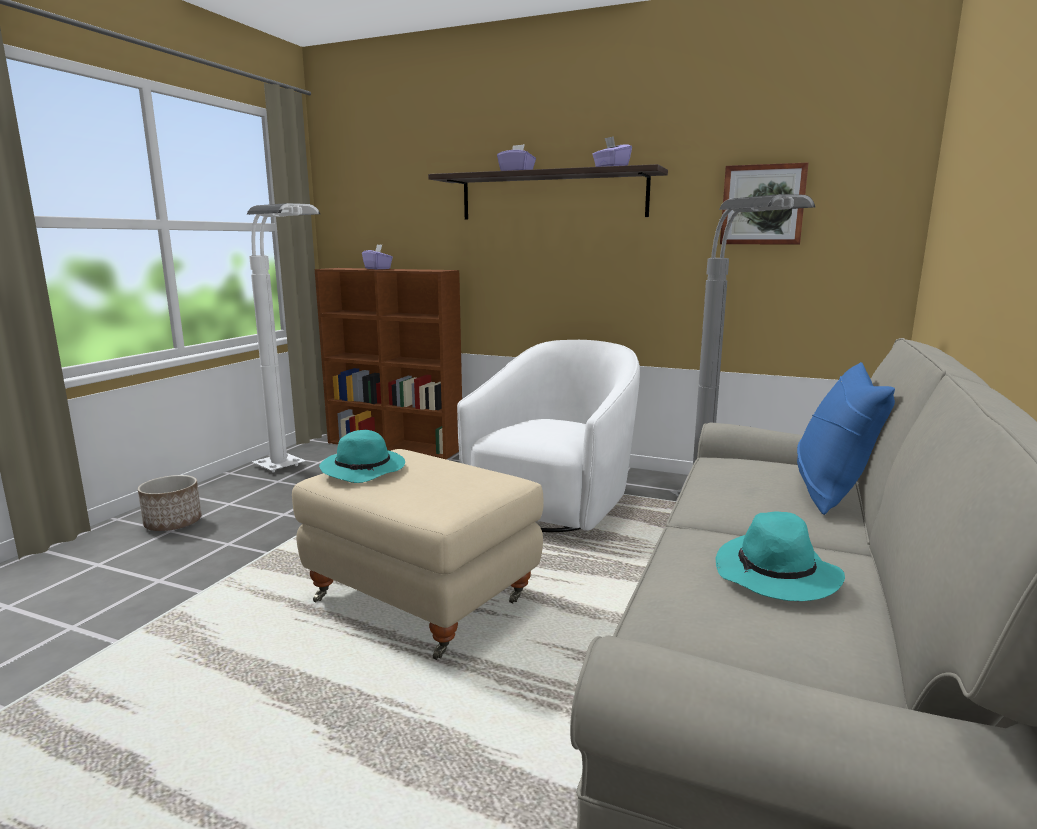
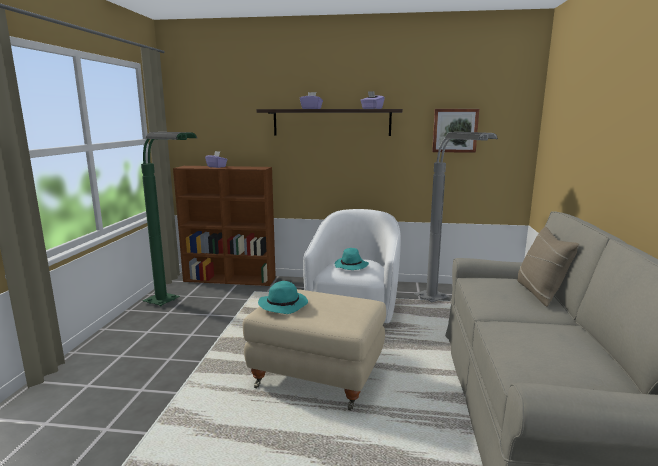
camera: 15 degrees left, 0 degrees up
(173, 524) = (118, 350): planter -> none
(294, 471) = (175, 304): white floor lamp -> green floor lamp
(776, 575) = (552, 341): turquoise hat -> turquoise hat (351, 266)
(831, 491) = (540, 293): blue pillow -> beige pillow

